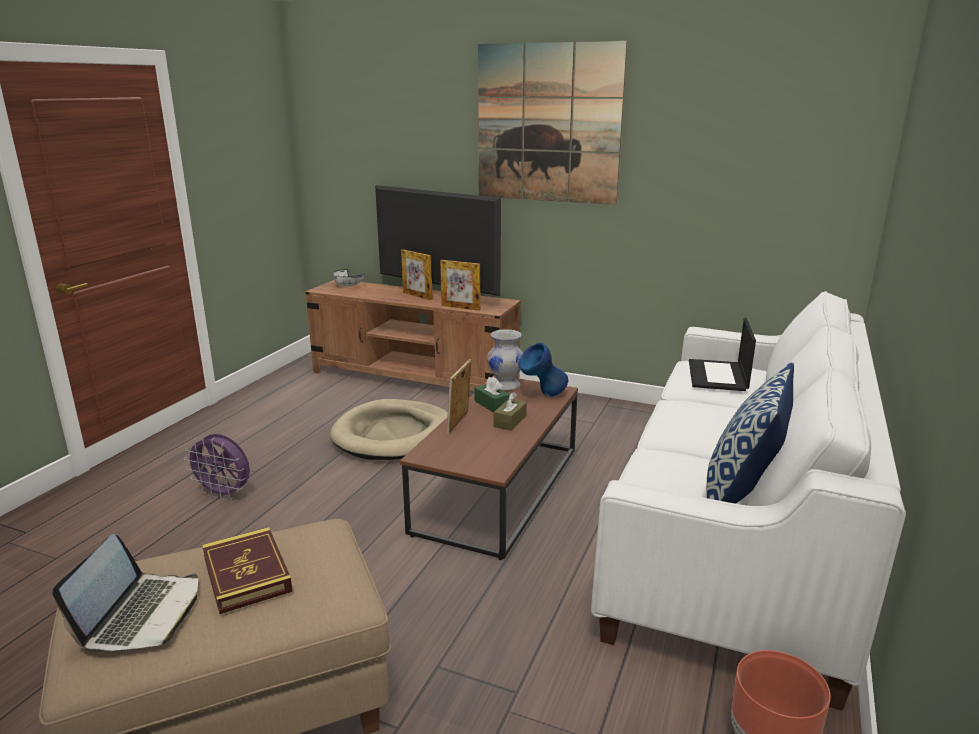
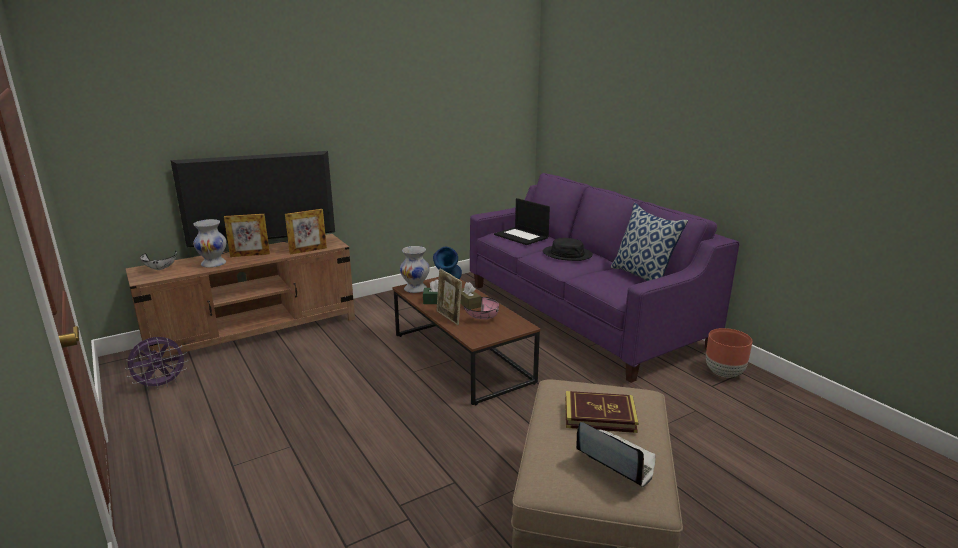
camera: 55 degrees left, 0 degrees up
(224, 494) = (307, 471): purple fan -> purple fan (161, 385)
(379, 294) = (213, 264): none -> white vase
(393, 435) = (331, 369): beige dog bed -> none
(484, 442) = (484, 318): none -> pink bowl
(548, 124) = (337, 87): picture -> none
(712, 418) = (567, 254): none -> black hat
(737, 532) = (581, 315): white sofa -> purple sofa

